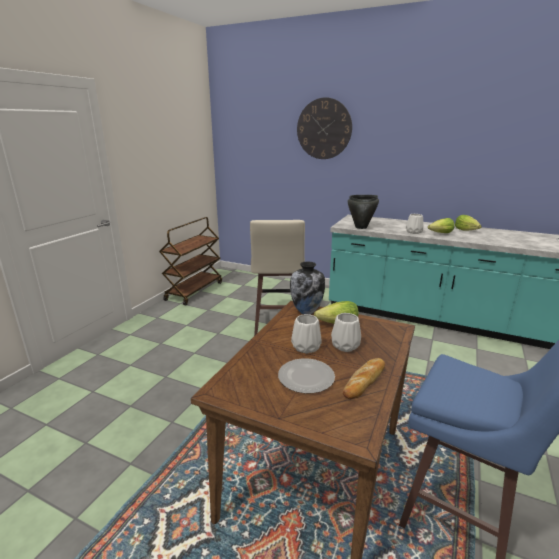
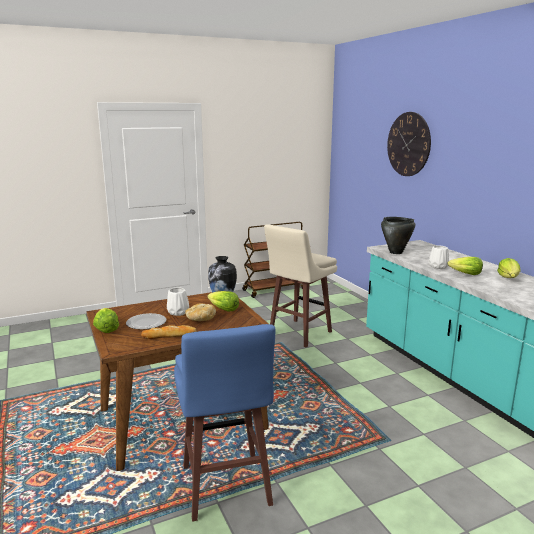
camera: 40 degrees right, 5 degrees down
(279, 411) = (106, 329): none -> lettuce
(346, 346) = (200, 319): white vase -> bread

